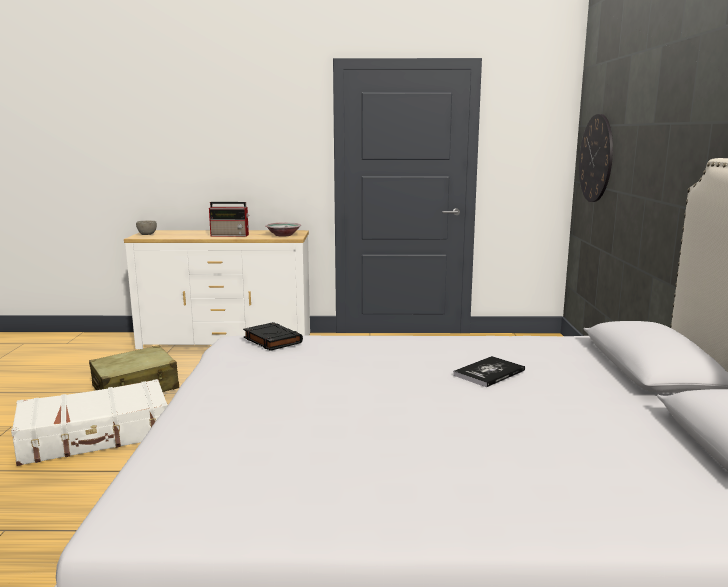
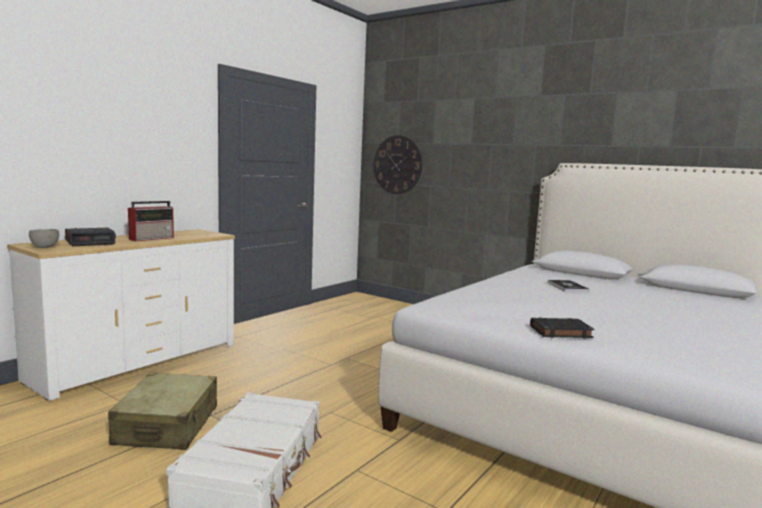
camera: 55 degrees left, 5 degrees down
(183, 234) = (90, 242): none -> alarm clock
(272, 340) = (450, 300): black book -> black book (560, 332)
(283, 235) = (202, 234): bowl -> none

